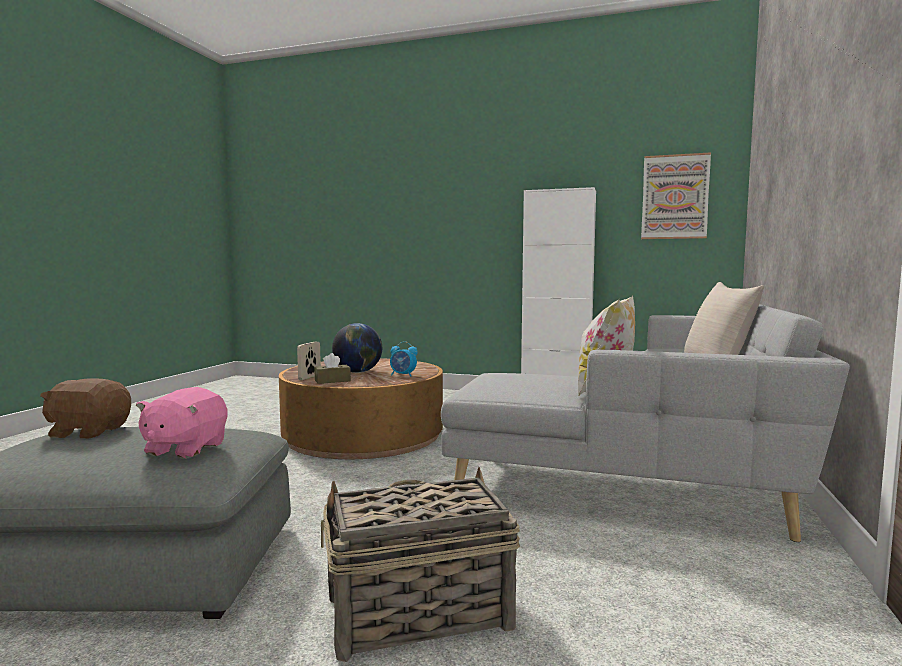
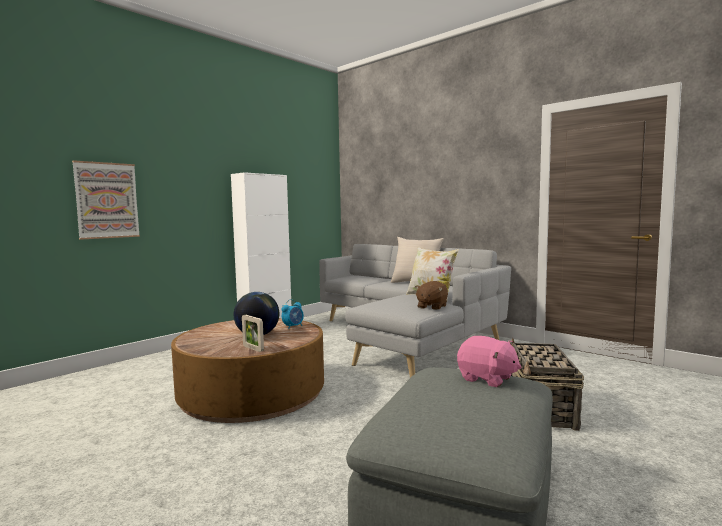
camera: 65 degrees left, 0 degrees up
(89, 432) = (418, 410): brown plush toy -> brown plush toy (431, 307)
(332, 381) = (282, 343): brown tissue box -> none
(675, 197) = (311, 184): picture -> picture (107, 200)

